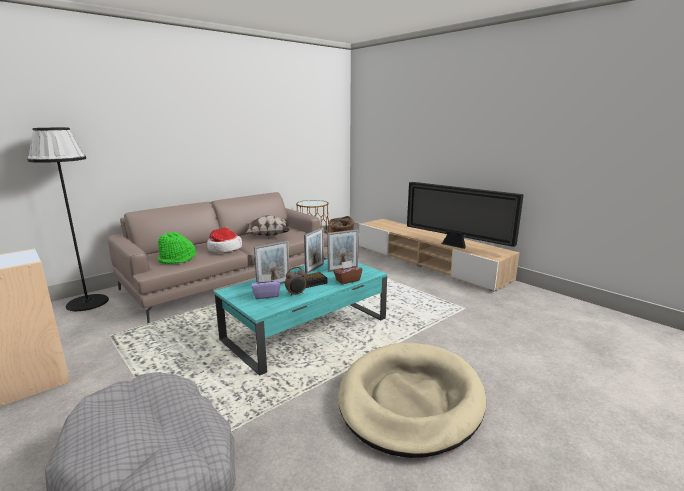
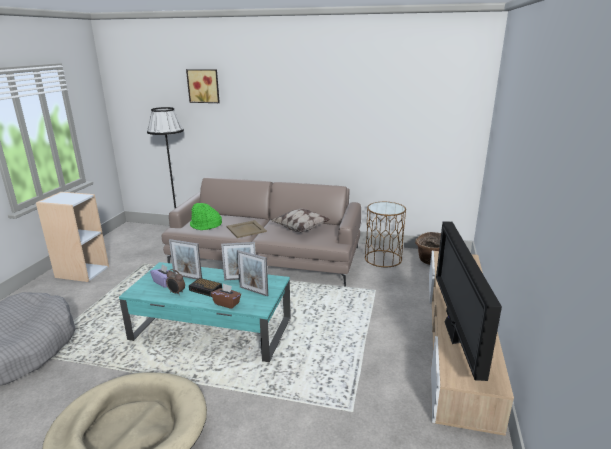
camera: 55 degrees right, 5 degrees up
(95, 100) = (204, 86): none -> picture
(224, 249) = (246, 229): hat -> beige tray

